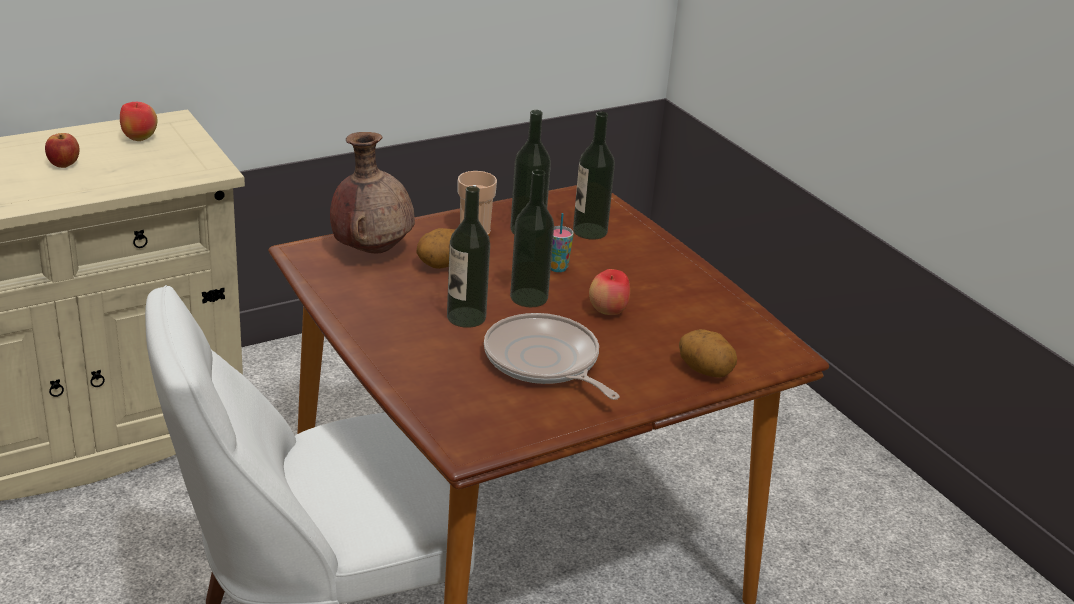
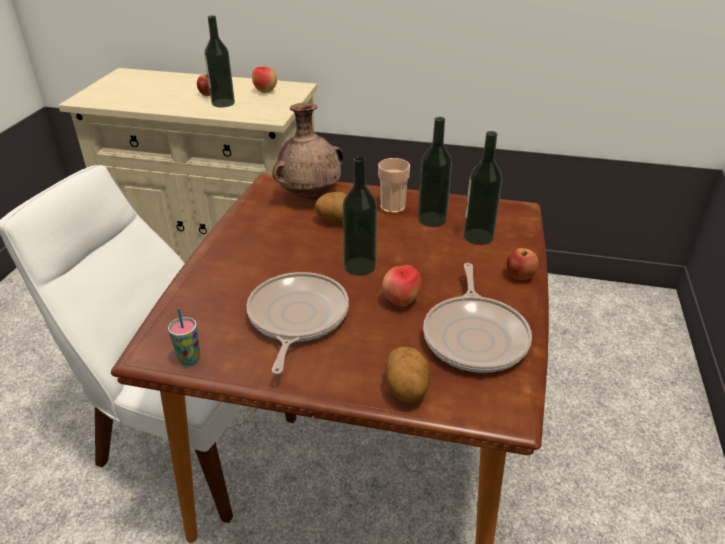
camera: 45 degrees right, 5 degrees up
(466, 317) = (297, 262): bottle -> bottle (223, 103)
(557, 268) = (413, 253): cup -> cup (189, 359)
(668, 252) = (520, 276): none -> apple
(699, 312) = (475, 336): none -> frying pan

